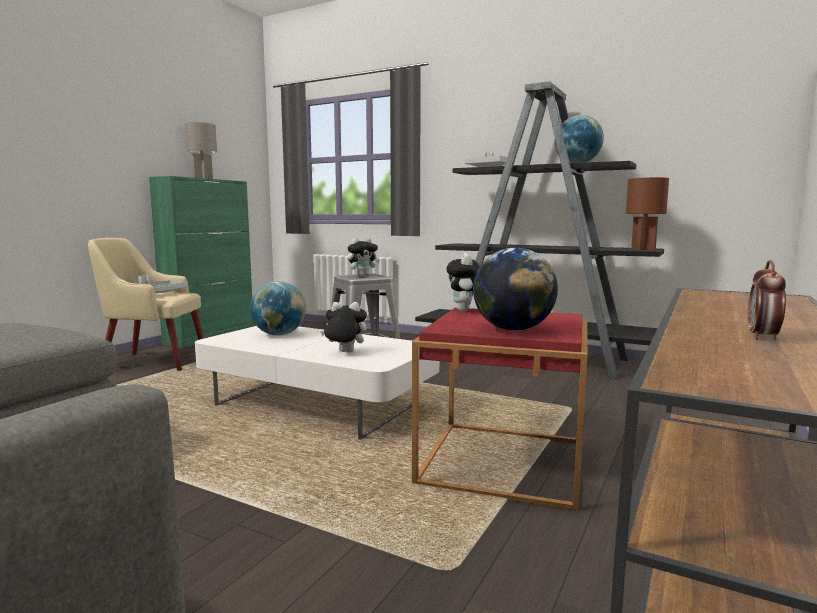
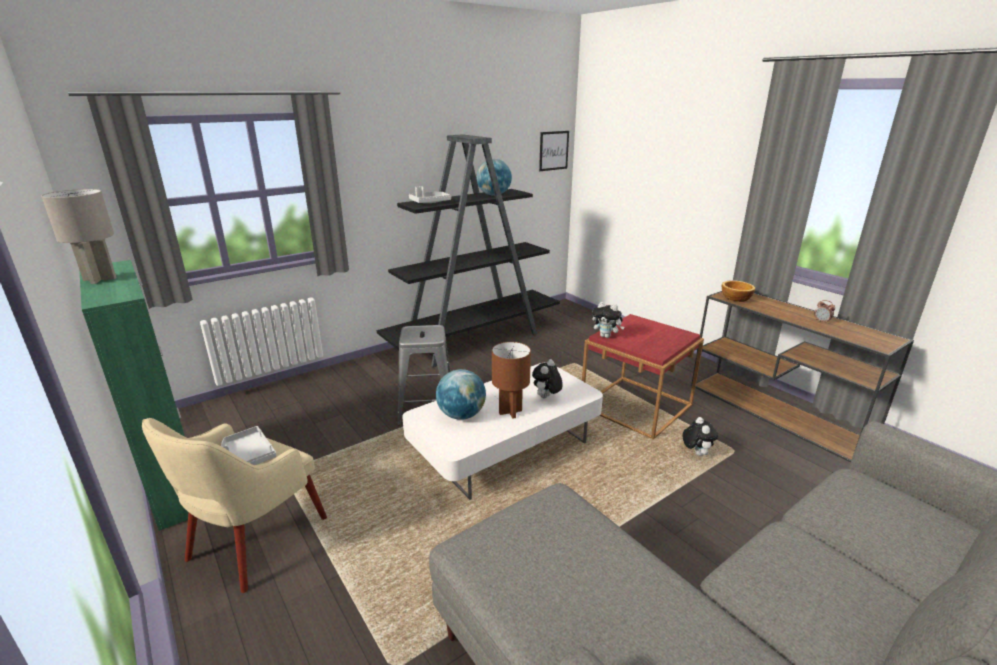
camera: 65 degrees left, 15 degrees up
(362, 275) = (413, 332): plush toy -> plush toy (696, 453)
(513, 329) = (666, 339): globe -> none
(643, 249) = (532, 248): brown table lamp -> brown table lamp (510, 412)
(720, 296) = (735, 298): none -> bowl
(753, 113) = (553, 150): none -> picture

